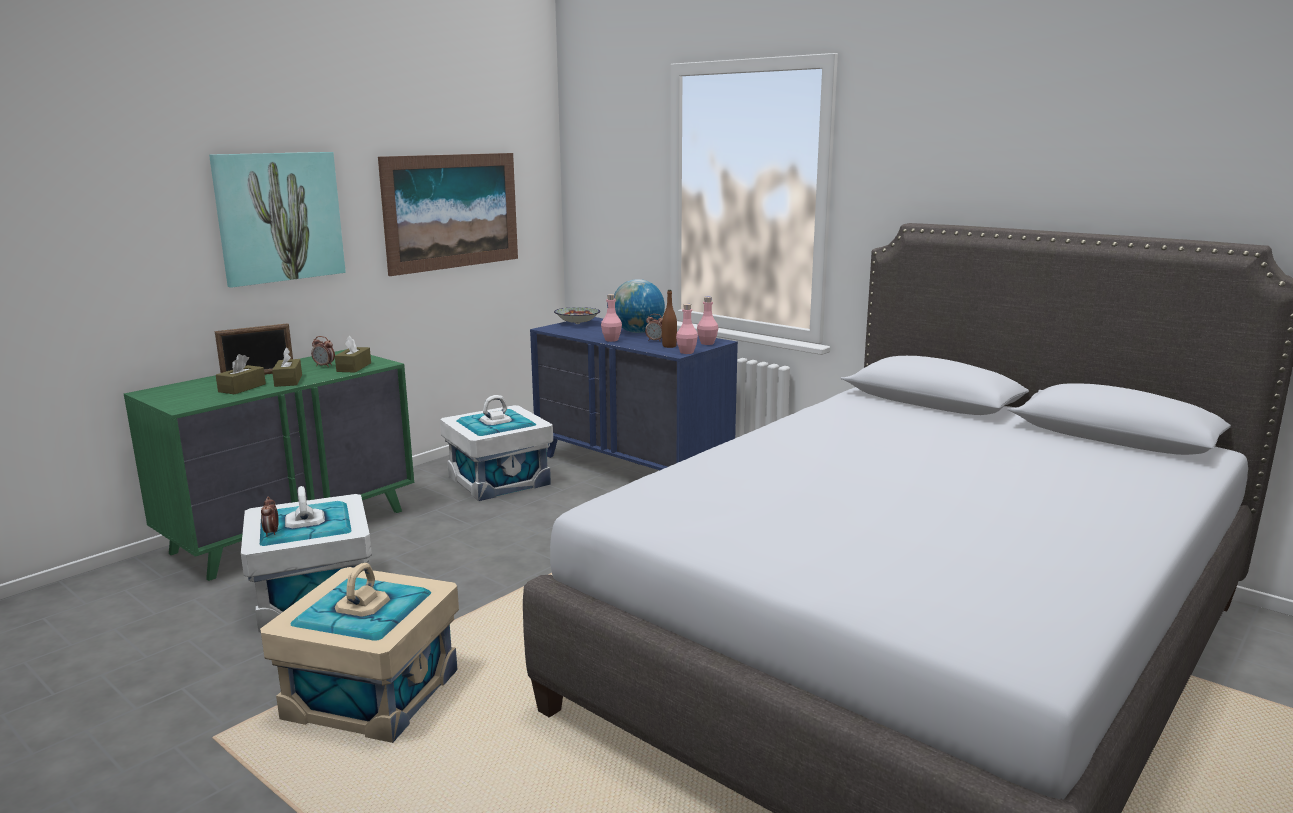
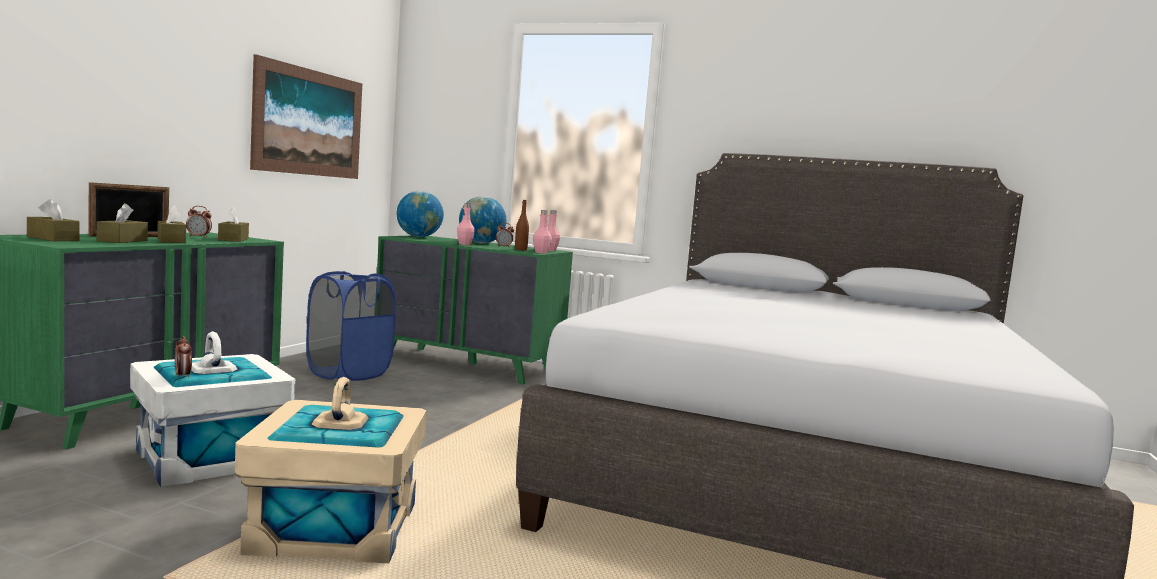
camera: 20 degrees left, 10 degrees down
(183, 392) = (53, 239): none -> brown tissue box
(280, 217) = (159, 87): picture -> none
(498, 480) = (348, 373): white storage box -> blue laundry basket
(577, 323) = (419, 237): bowl -> globe
(632, 466) = (469, 365): blue dresser -> green dresser

